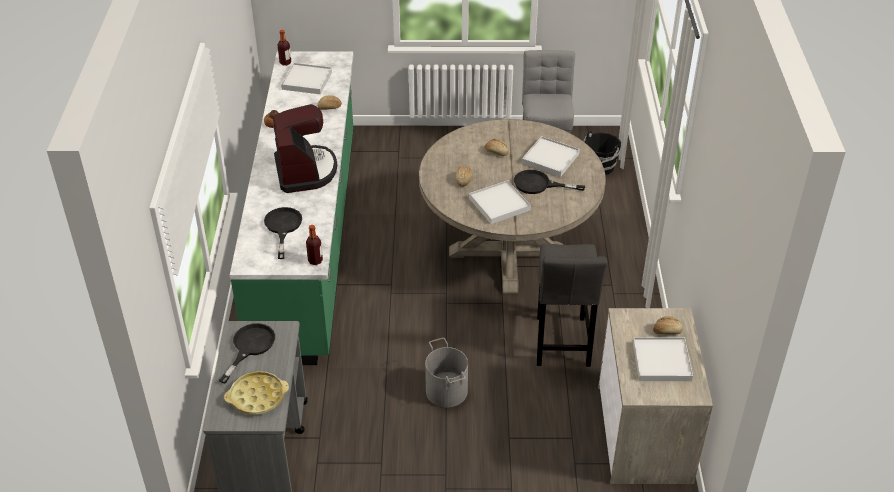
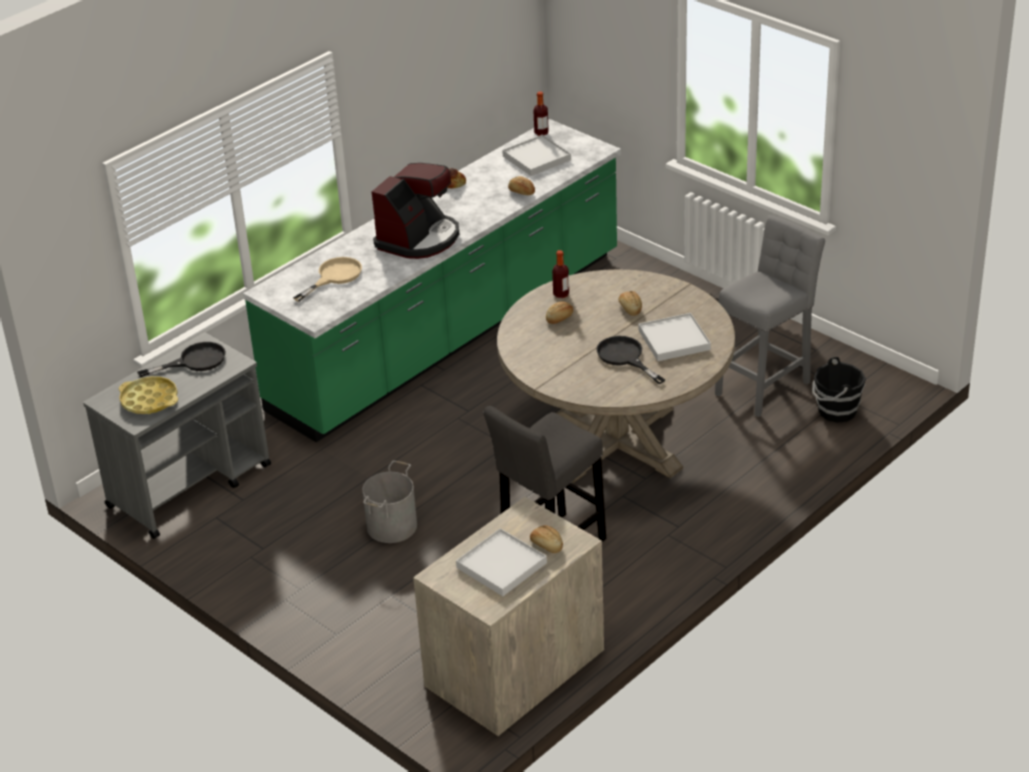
camera: 45 degrees right, 5 degrees down
(283, 227) = (334, 276): black frying pan -> beige frying pan
(315, 261) = (321, 316): bottle -> bottle (561, 294)
(499, 204) = (560, 356): white tray -> none

